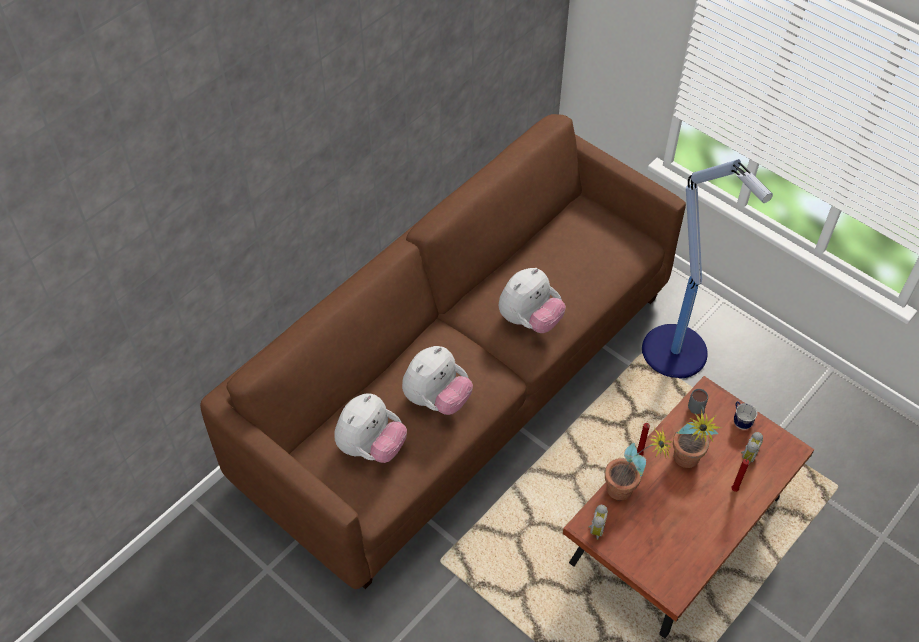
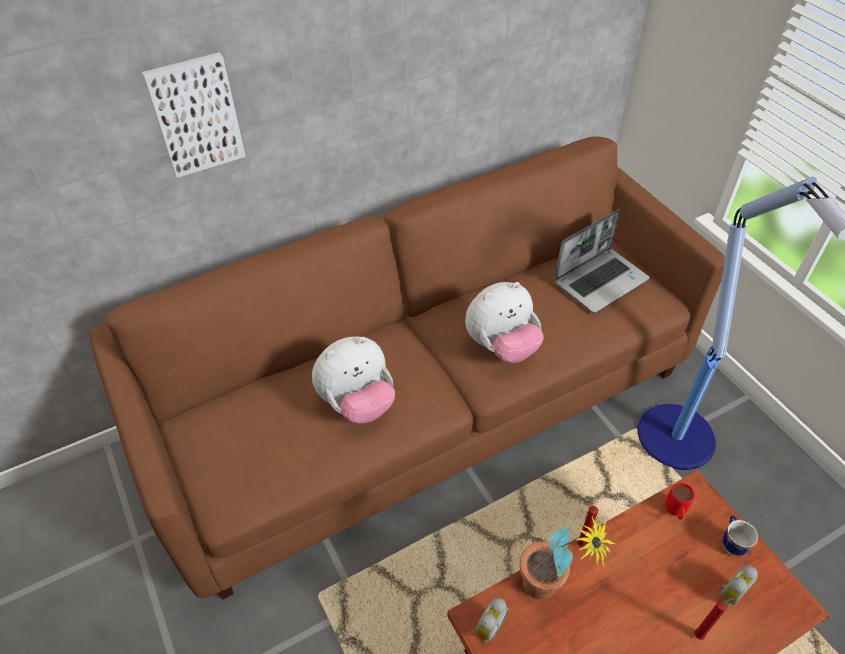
camera: 20 degrees right, 5 degrees down
(272, 209) = (195, 114): none -> picture
(371, 446) = (260, 435): plush toy -> none
(587, 240) = (601, 280): none -> laptop
(685, 464) = (639, 577): potted plant -> none
(696, 412) = (674, 513): grey mug -> red mug

